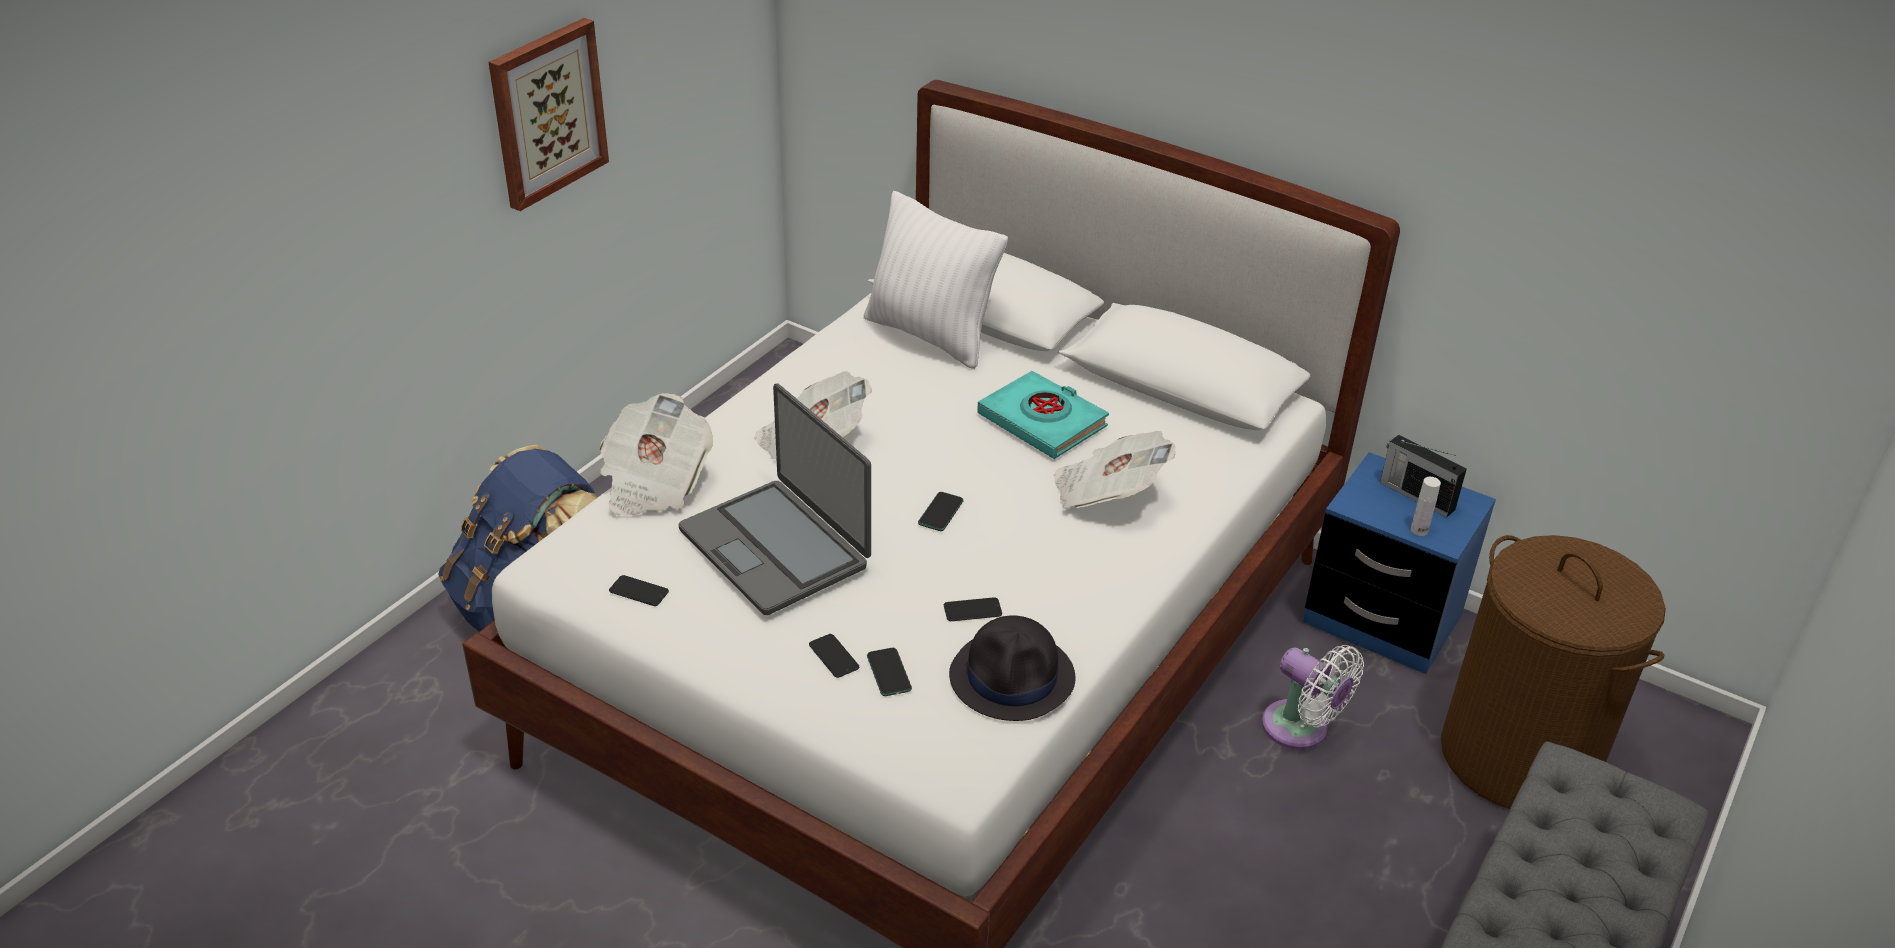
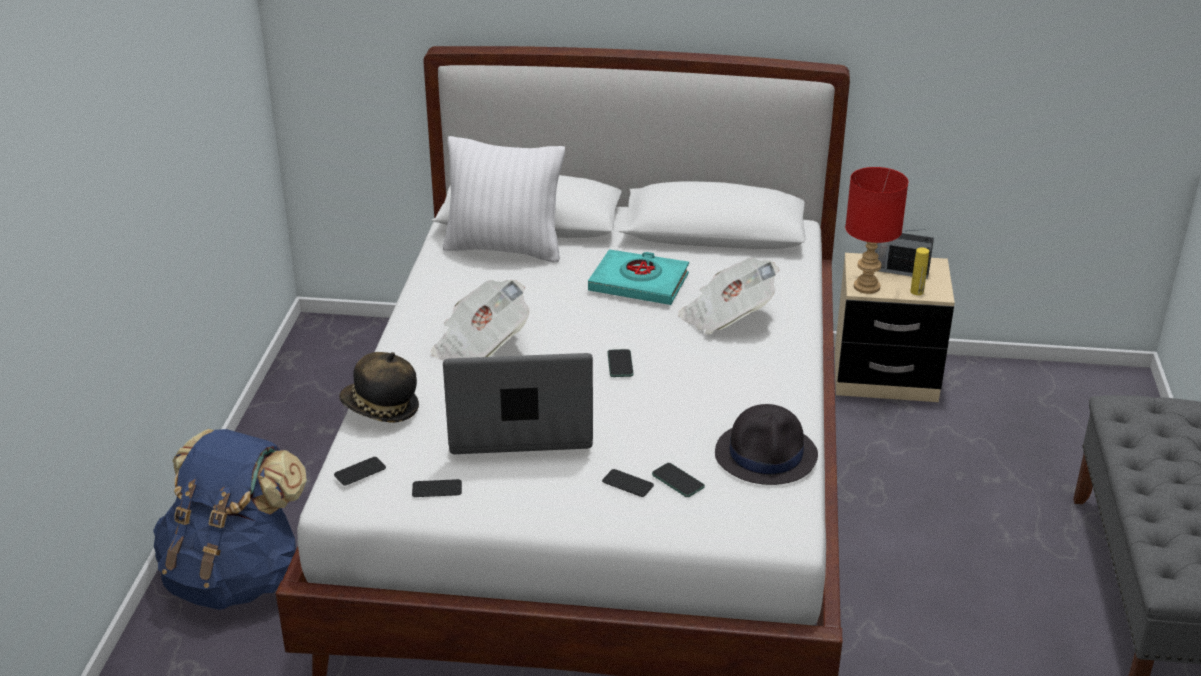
camera: 25 degrees left, 5 degrees down
(547, 112) = (156, 129): picture -> none
(654, 482) = (380, 409): newspaper -> hat
(776, 547) = (520, 424): laptop -> laptop turned 150 degrees clockwise
(972, 610) = (700, 421): phone -> phone (360, 472)
(1301, 730) = (886, 465): white fan -> none
(1358, 504) = (866, 287): none -> red table lamp
(1382, 620) = (885, 377): blue nightstand -> beige nightstand
(1419, 530) = (917, 292): white bottle -> yellow bottle
(1519, 757) = (1032, 434): brown laundry basket -> none

